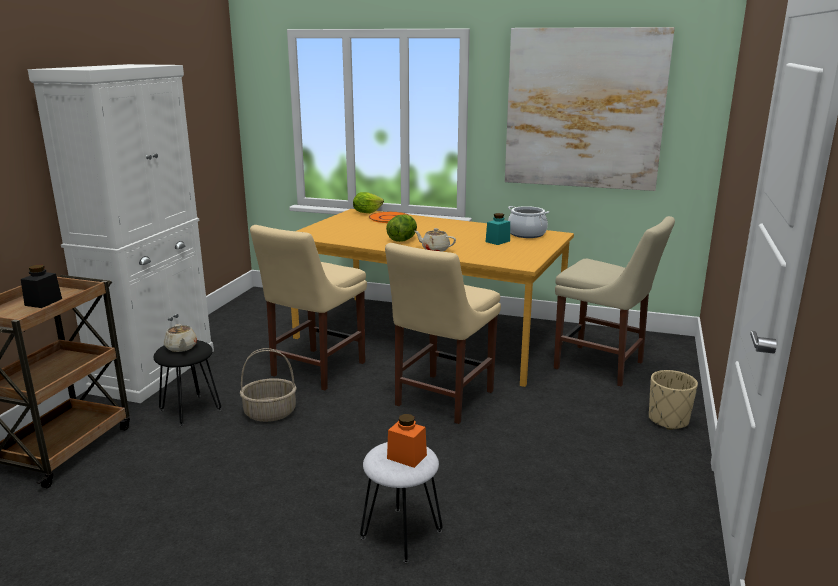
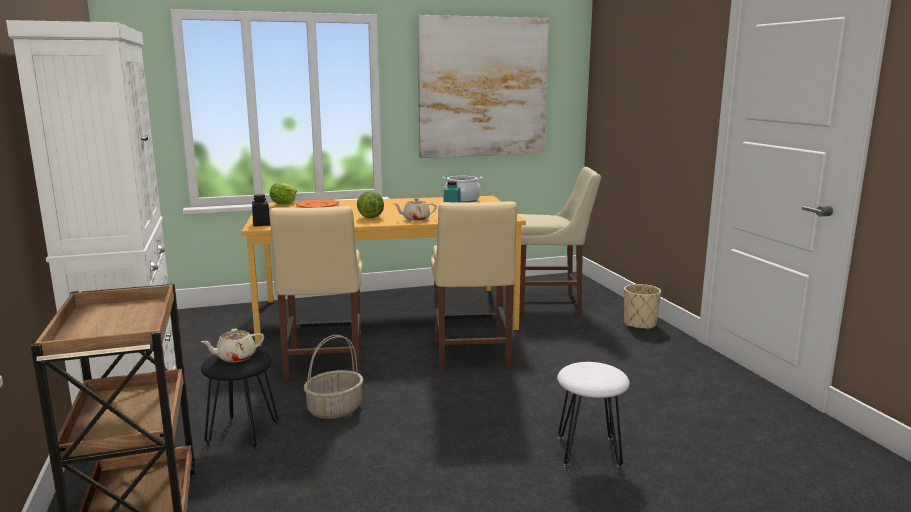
camera: 35 degrees left, 5 degrees down
(43, 302) = (117, 319): black jar -> black jar (261, 223)
(181, 348) = (235, 357): beige teapot -> beige teapot turned 120 degrees clockwise
(407, 457) = (599, 371): orange jar -> none

